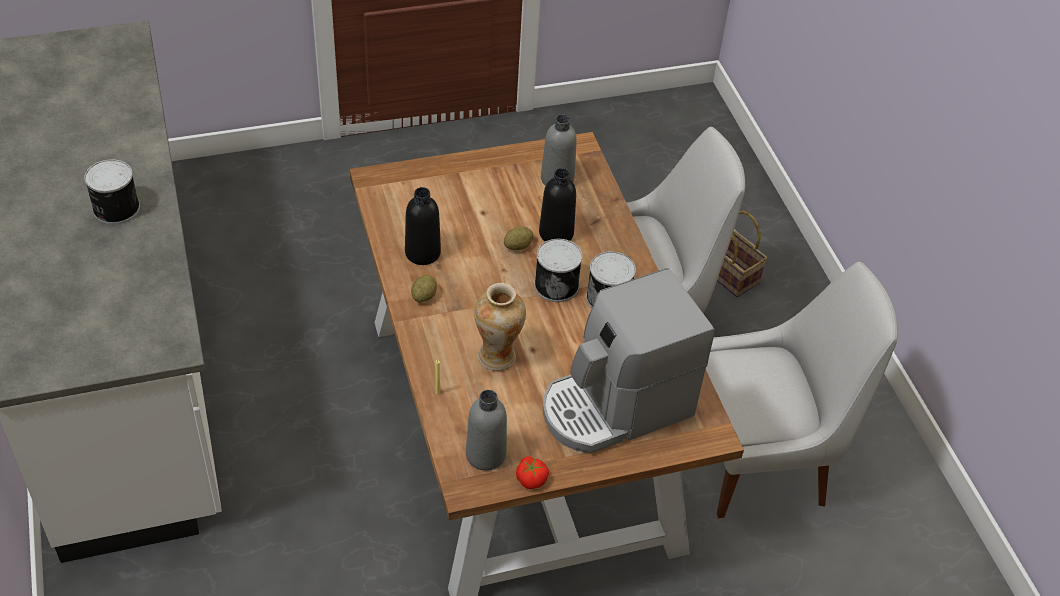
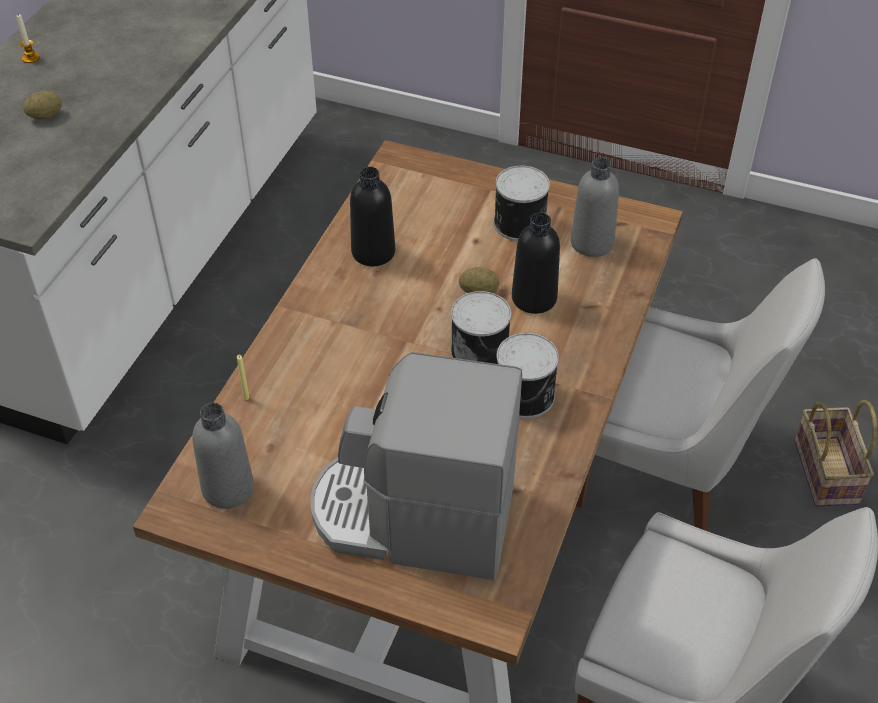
camera: 40 degrees right, 0 degrees up
(29, 223) = (31, 58): none -> candle
(115, 209) = (109, 75): can -> can (518, 223)
(424, 296) = (331, 295): potato -> potato (45, 116)
(497, 356) = (342, 394): vase -> none
(531, 479) = (247, 542): tomato -> none

